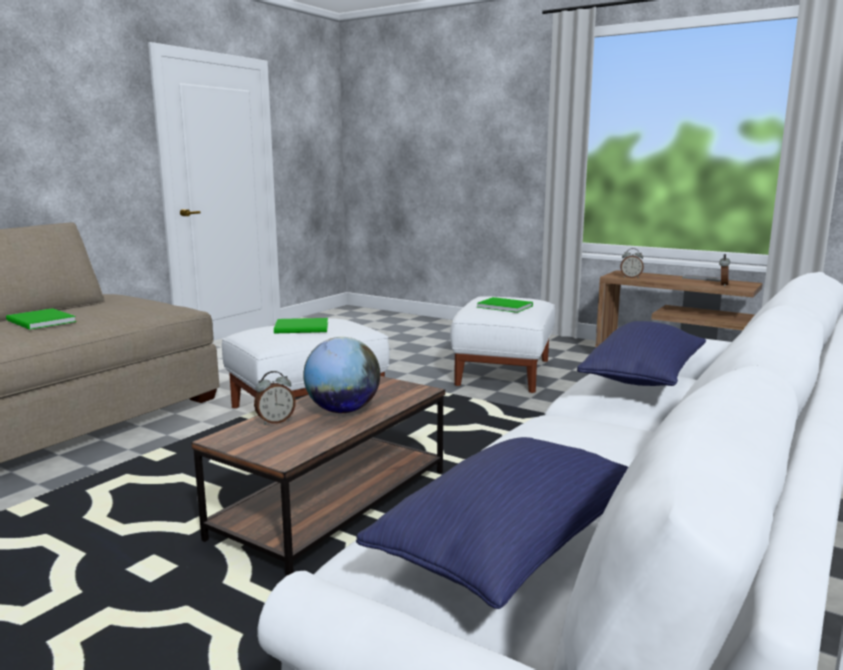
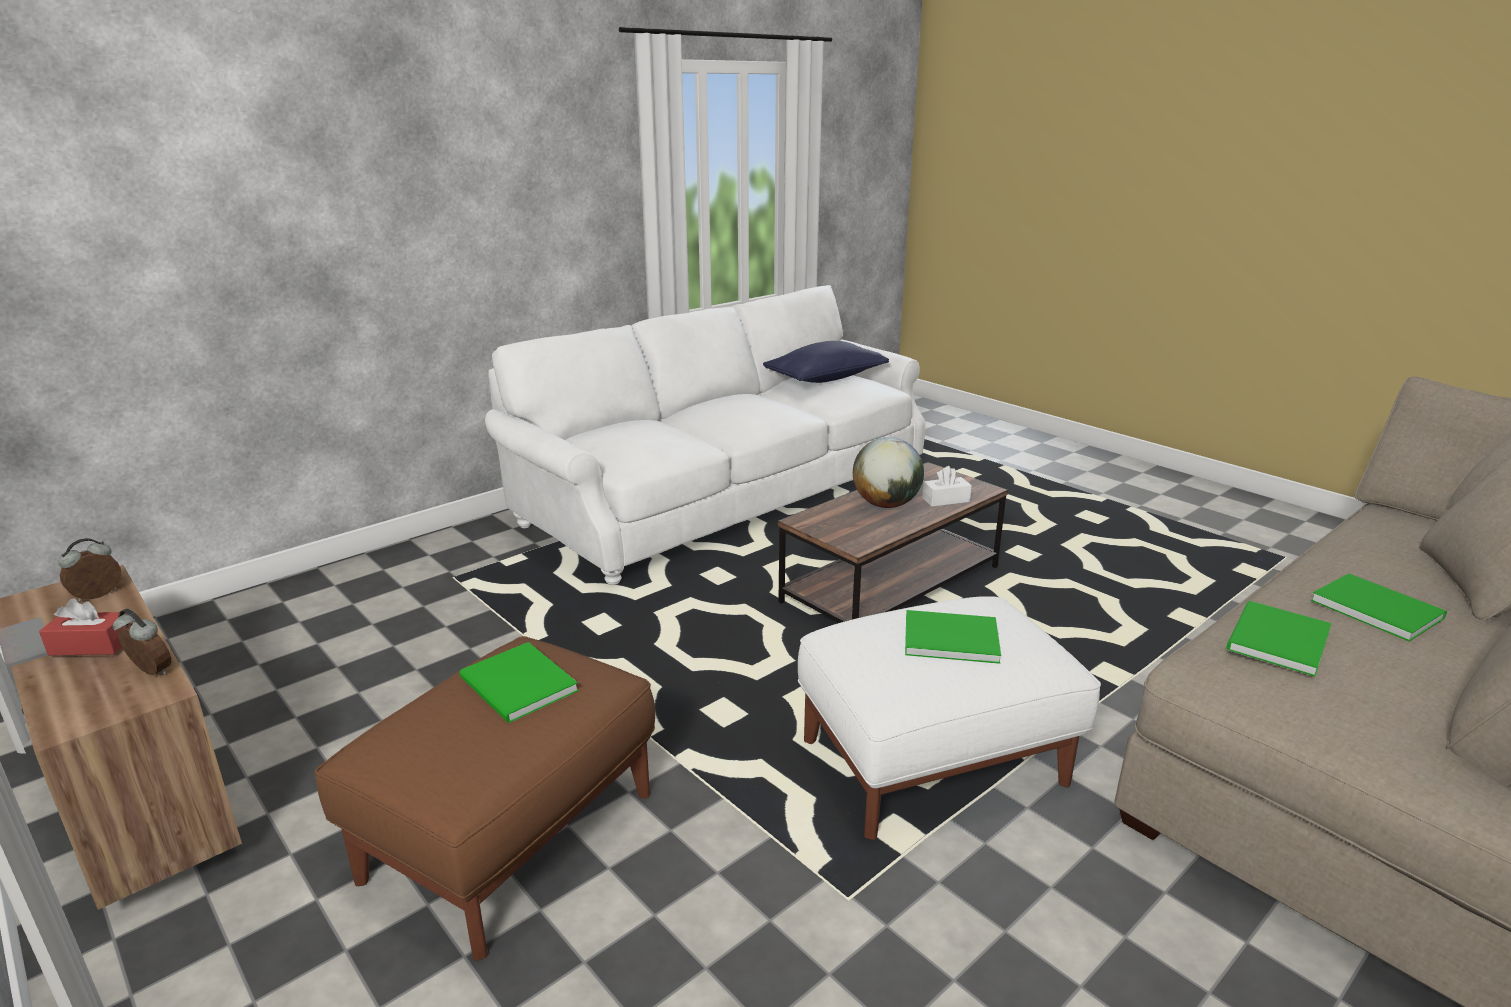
camera: 165 degrees left, 10 degrees up
(131, 310) = (1274, 641): none -> green book
(275, 421) = (945, 500): alarm clock -> white tissue box
(503, 372) = (512, 834): white ottoman -> brown ottoman
(643, 378) = (638, 439): blue pillow -> none
(671, 277) = (91, 645): none -> red tissue box

